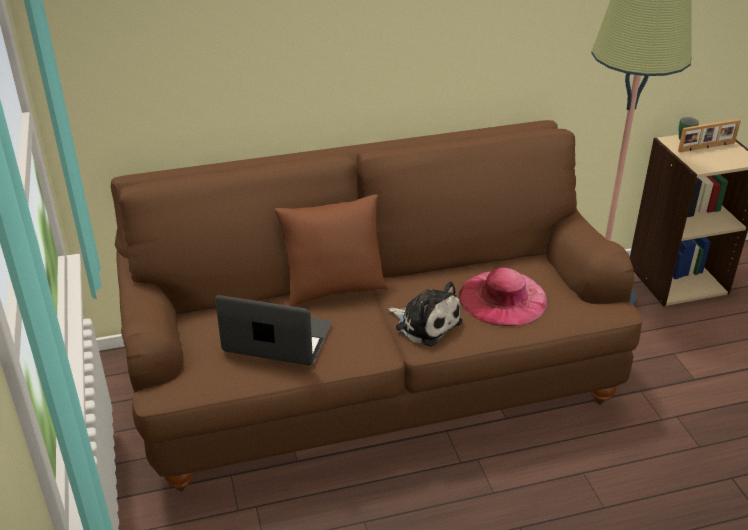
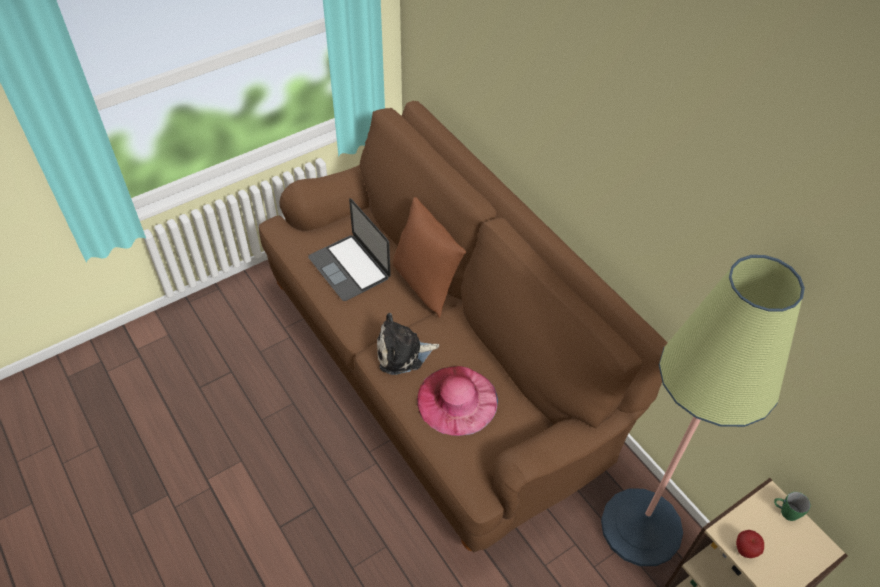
camera: 70 degrees right, 15 degrees up
(277, 338) = (349, 267): laptop -> laptop turned 150 degrees clockwise
(425, 323) = (403, 353): plush toy -> plush toy turned 60 degrees clockwise
(707, 147) = (780, 538): picture frame -> none
(716, 163) = (745, 550): none -> apple

